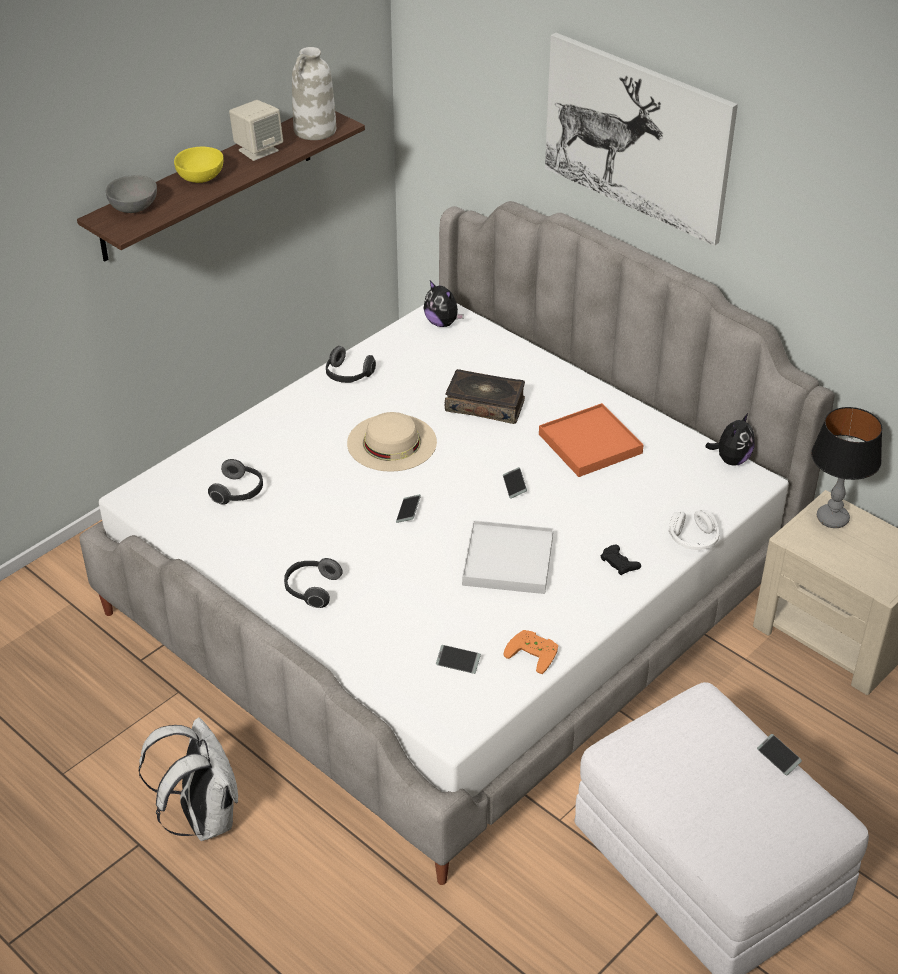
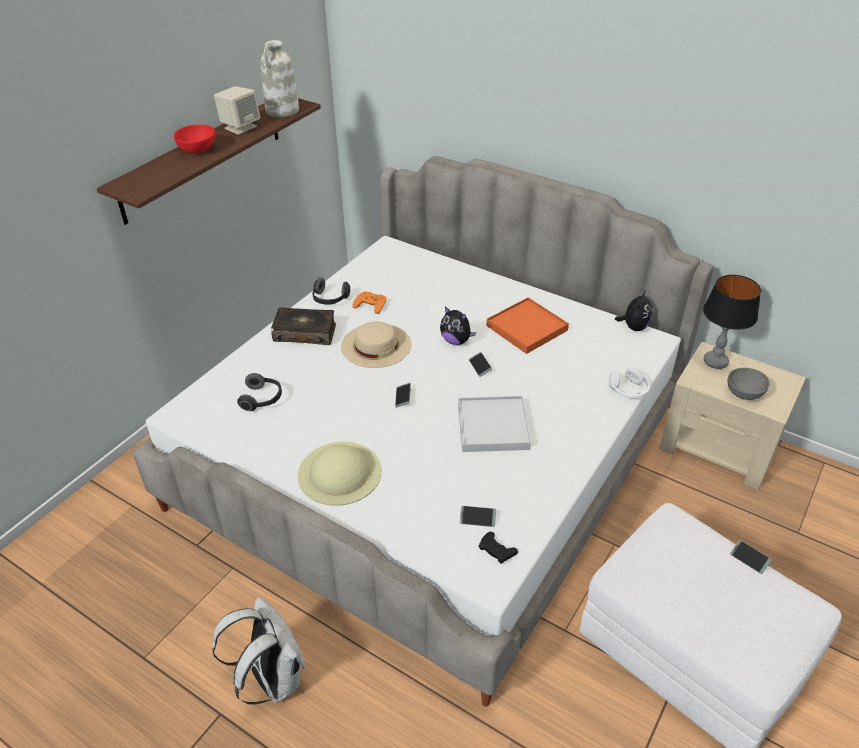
camera: 10 degrees left, 0 degrees up
(135, 208) = (146, 176): grey bowl -> grey bowl (745, 394)
(201, 179) = (198, 150): yellow bowl -> red bowl
(311, 589) = (339, 473): headphones -> beige hat
(442, 323) = (391, 254): plush toy -> plush toy (456, 341)
(485, 404) = (439, 308): book -> book (305, 332)
(534, 652) = (537, 500): orange game controller -> orange game controller (371, 303)
(619, 563) = (580, 416): black game controller -> black game controller (497, 550)
(637, 137) = (539, 86): picture -> none

